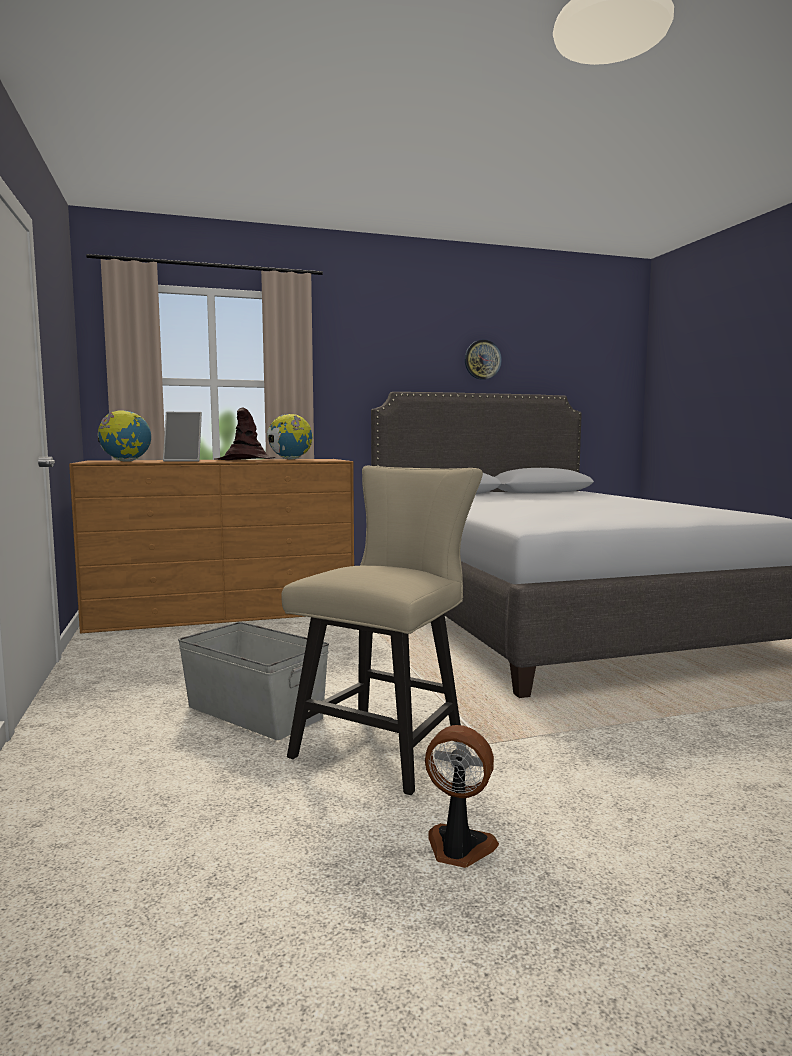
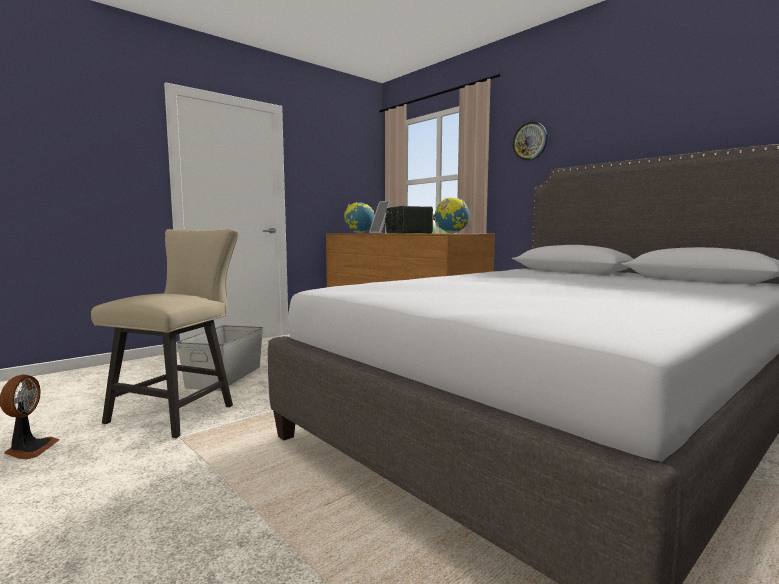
camera: 65 degrees right, 0 degrees up
(244, 460) = (407, 233): brown hat -> radio
(387, 744) = (179, 411): beige chair -> beige chair turned 75 degrees counterclockwise
(482, 359) = (673, 115): wall clock -> wall clock (530, 141)

